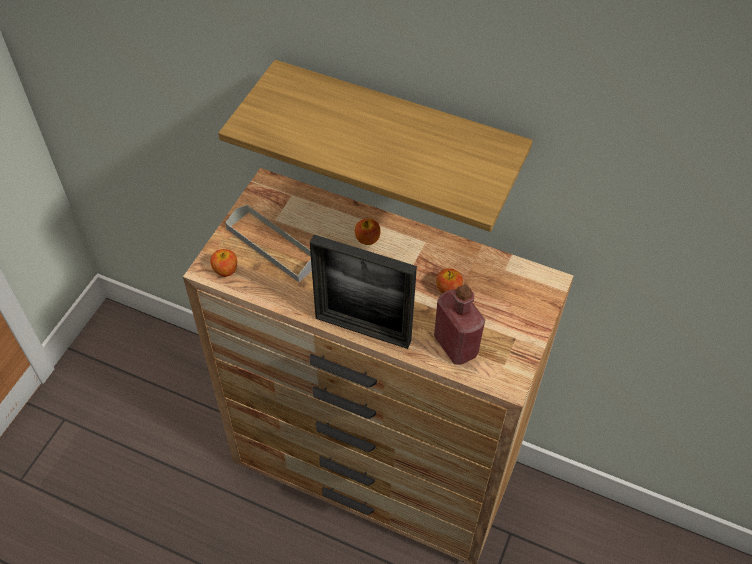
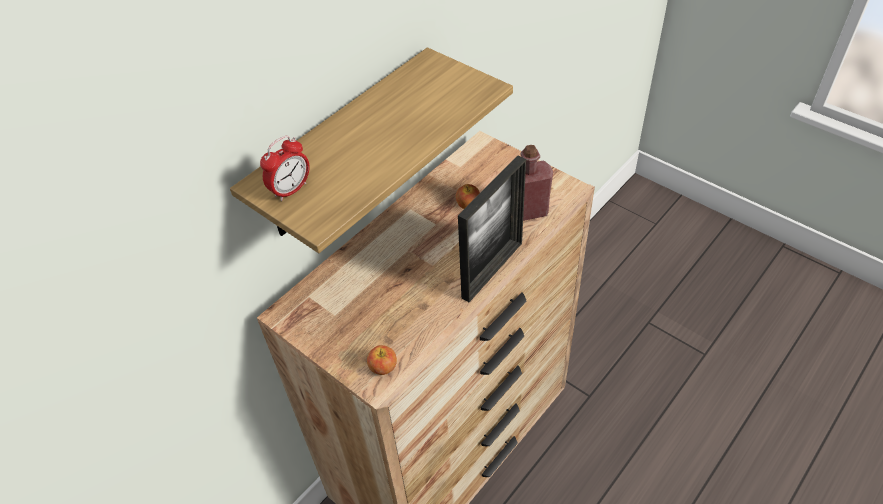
camera: 70 degrees left, 5 degrees down
(273, 245) = (368, 322): grey tray -> none
(280, 97) = (291, 190): none -> alarm clock
(367, 239) = (391, 248): apple -> none

